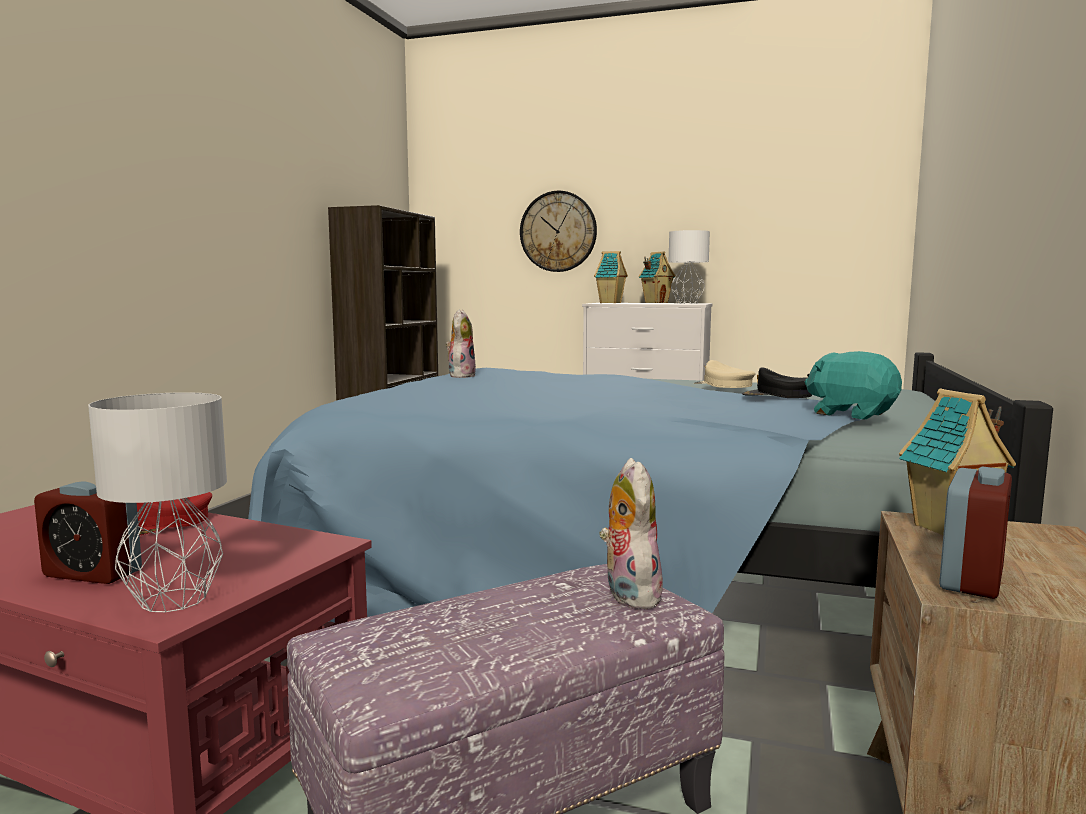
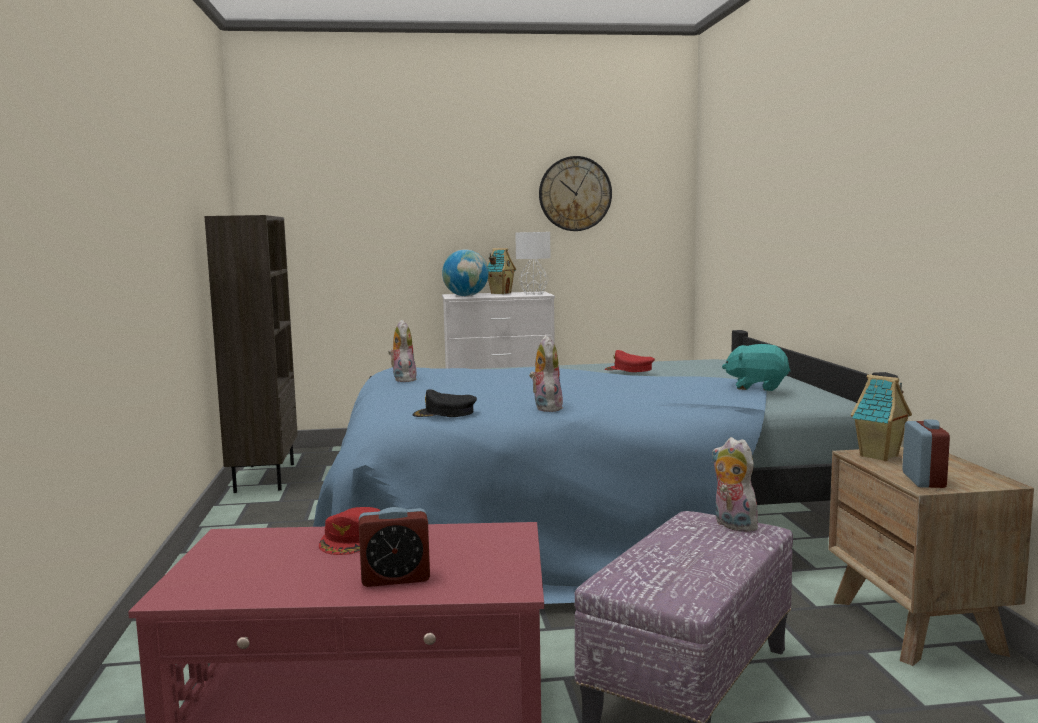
camera: 25 degrees left, 0 degrees up
(174, 599) = (495, 579): grey table lamp -> none
(524, 409) = (546, 408): none -> plush toy
(558, 231) = (398, 228): wall clock -> wall clock (575, 194)
(611, 303) = (466, 296): toy house -> globe
(723, 385) = (629, 369): beige cap -> red cap
(778, 395) = (687, 376): black cap -> black cap (445, 413)

